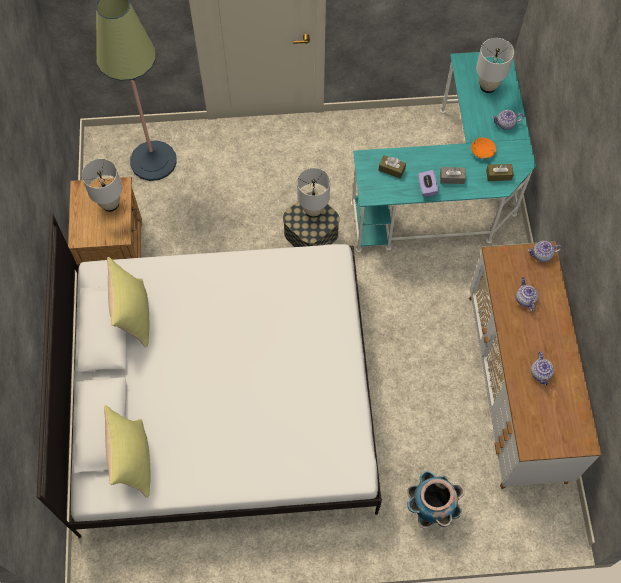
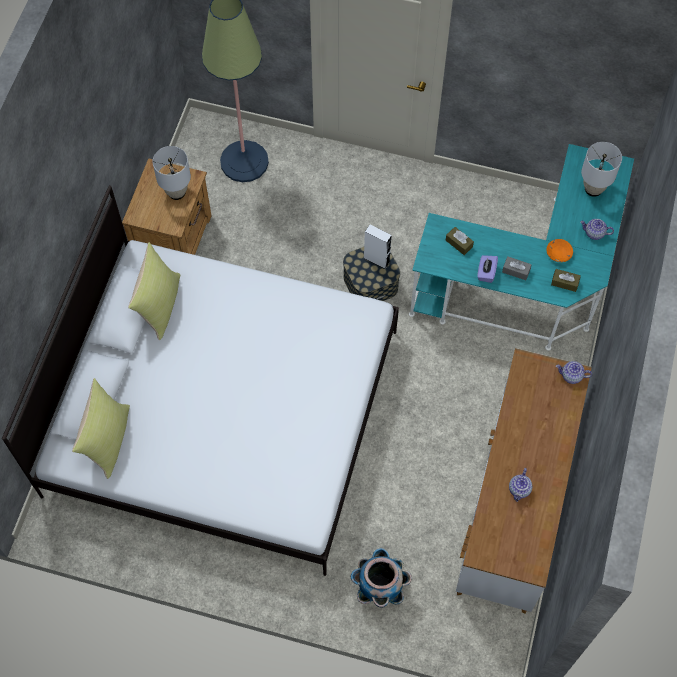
camera: 20 degrees right, 0 degrees up
(313, 210) = (376, 260): white table lamp -> white speaker
(524, 299) = (535, 413): teapot -> none

